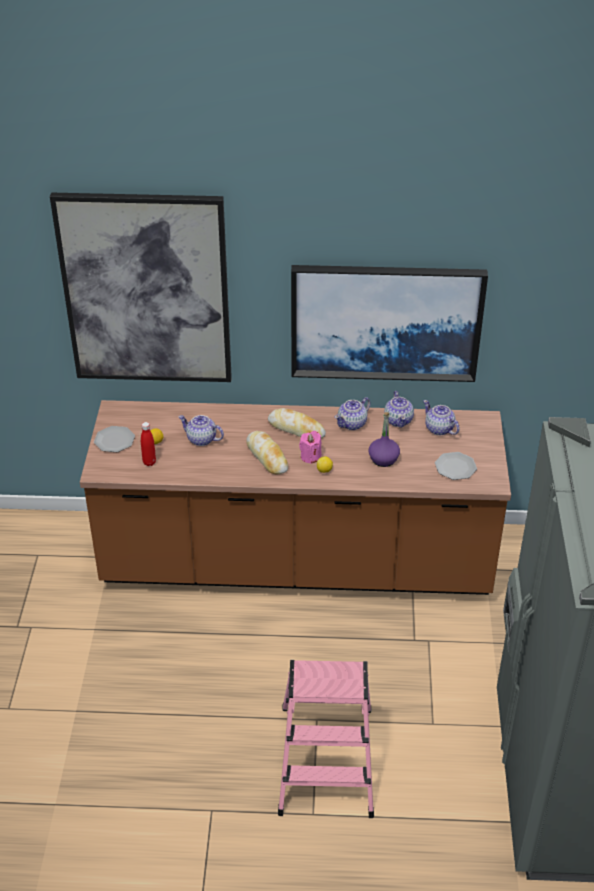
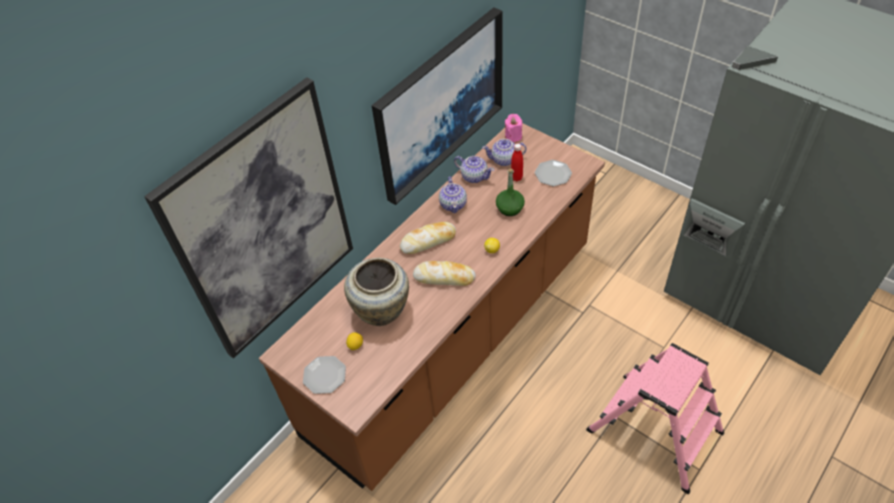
camera: 50 degrees left, 10 degrees up
(149, 462) = (378, 363): red bottle -> red bottle (516, 178)
(201, 439) = (382, 310): teapot -> beige vase
(310, 456) = (468, 250): pink candle -> pink candle (513, 136)
(383, 459) = (509, 208): purple bottle -> green bottle

